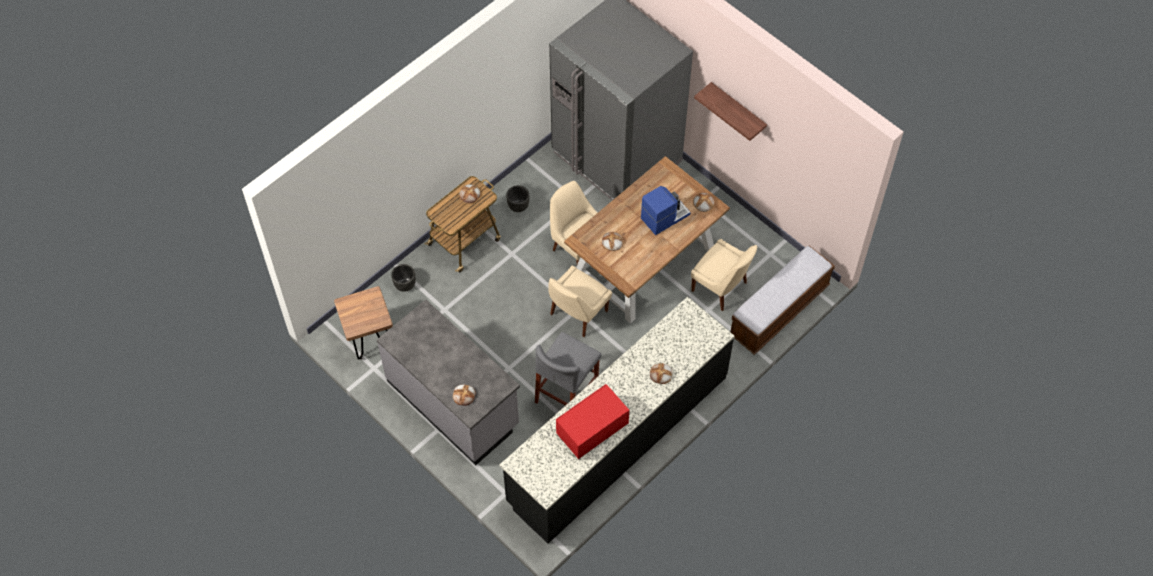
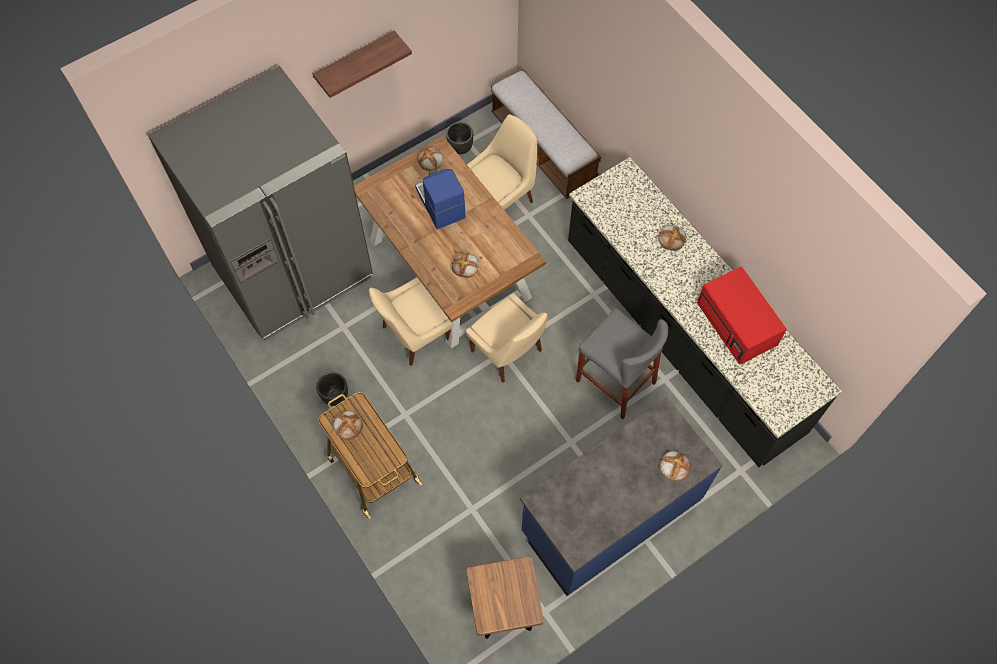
camera: 80 degrees left, 5 degrees up
(405, 285) = (423, 555): black planter -> black planter (460, 147)
(453, 403) = (610, 515): grey counter -> blue counter

